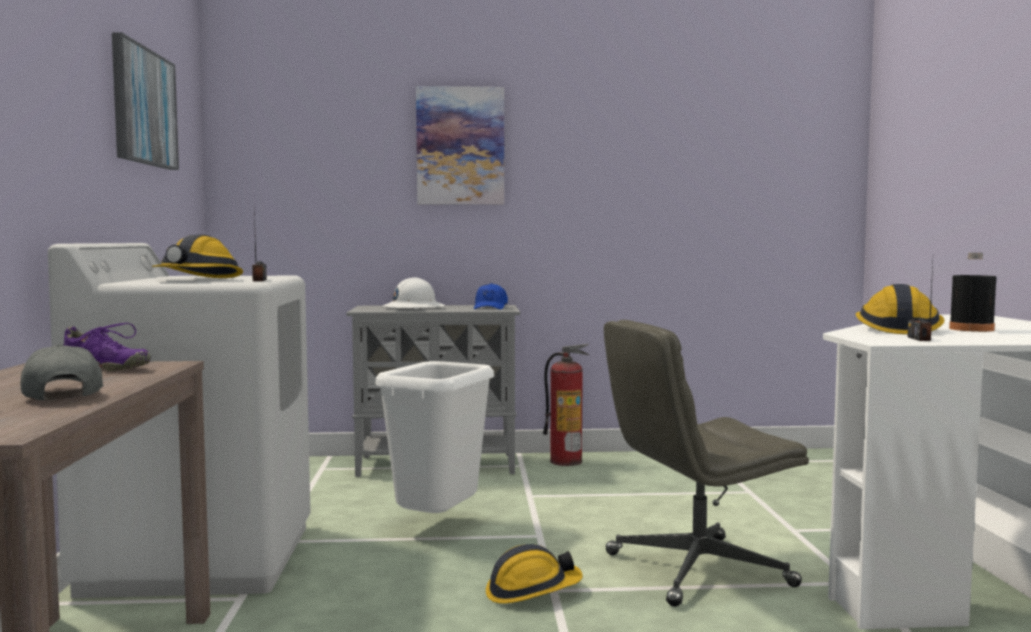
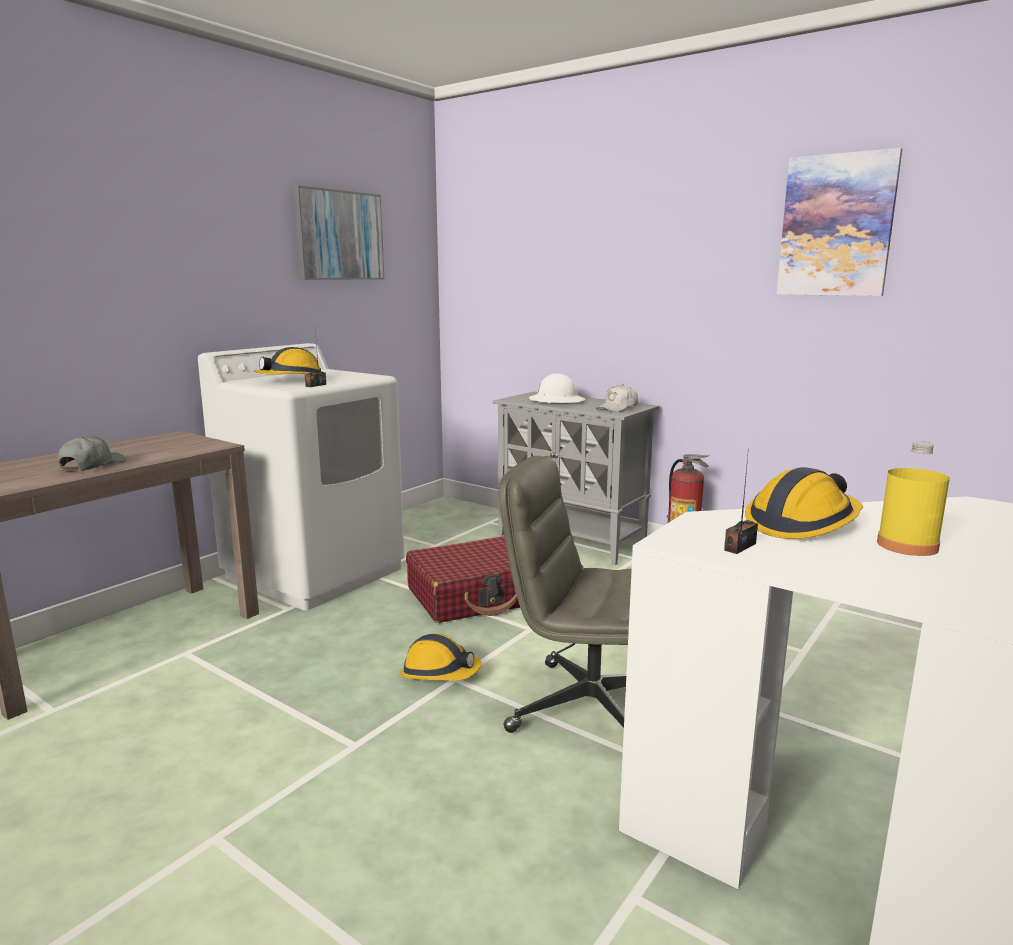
camera: 40 degrees right, 10 degrees up
(105, 368) = (182, 444): purple shoe -> none
(438, 527) = (475, 596): white trash can -> red suitcase
(460, 146) = (620, 246): picture -> picture (836, 226)
(490, 307) = (618, 408): blue cap -> white cap
(971, 329) = (907, 545): black bottle -> yellow bottle

